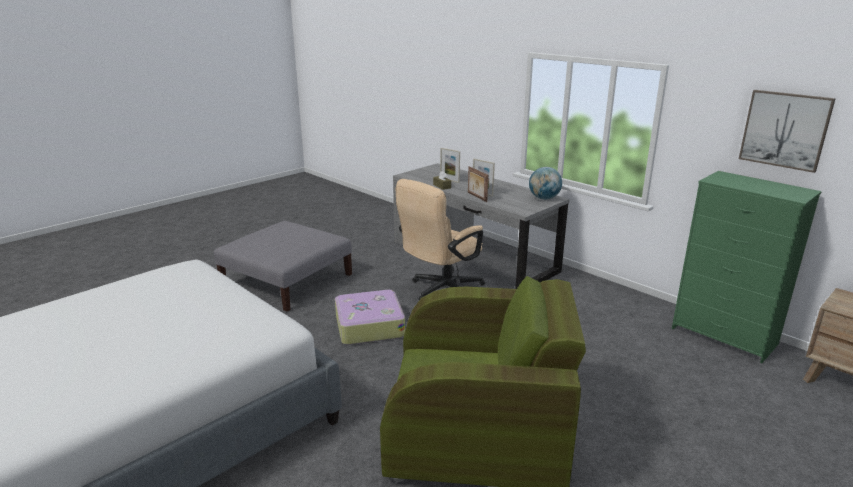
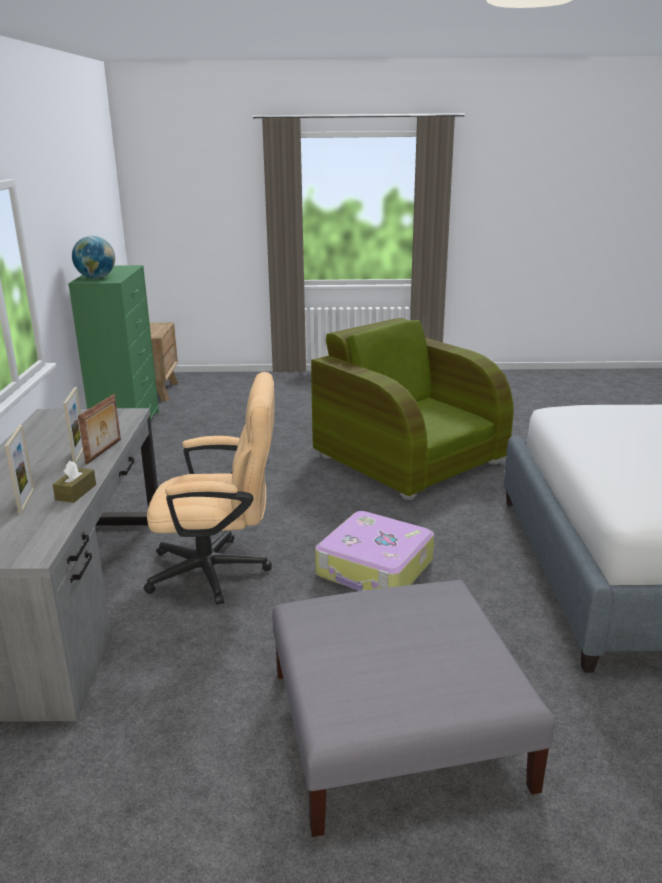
camera: 135 degrees left, 0 degrees up
(544, 198) = (55, 418): globe -> globe (96, 278)
(785, 130) = (71, 222): picture -> none

